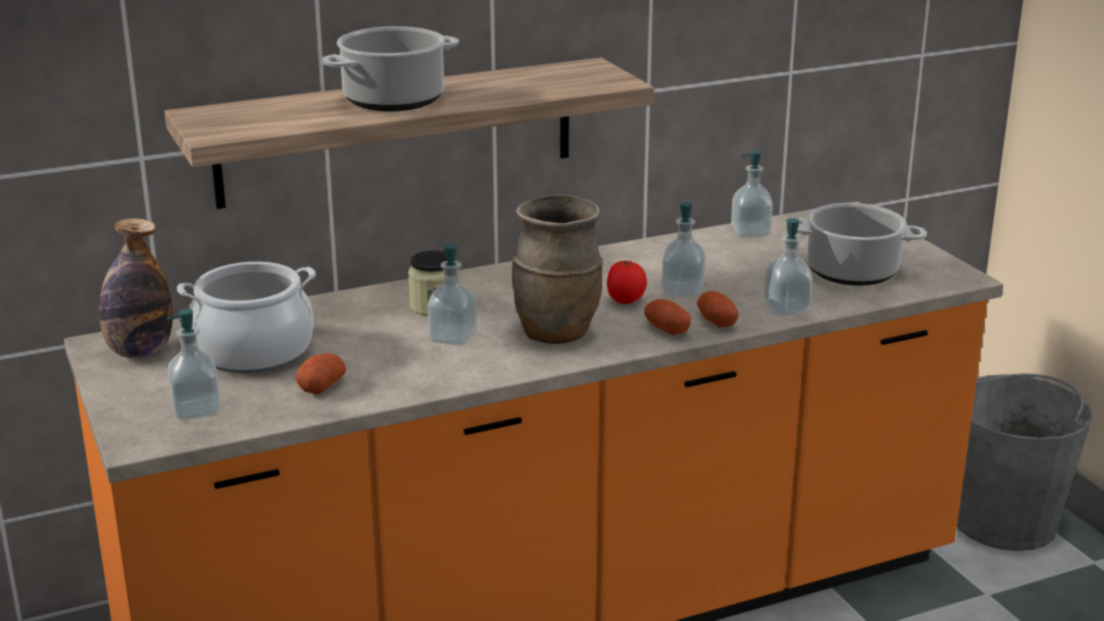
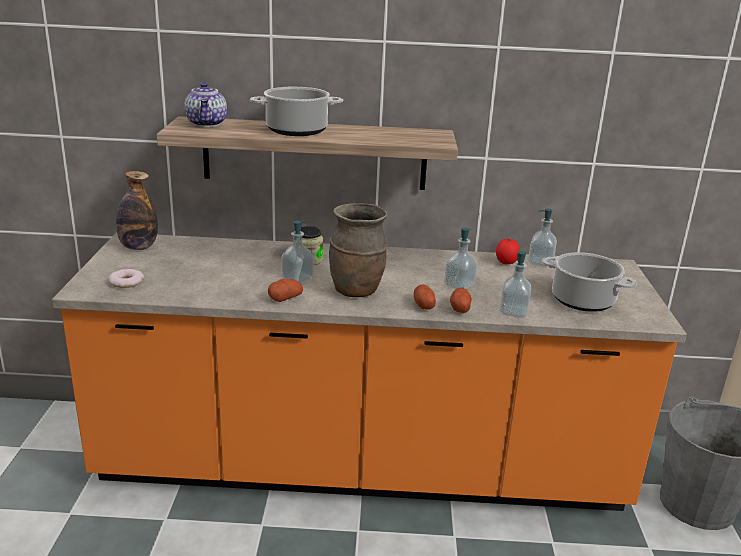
camera: 25 degrees right, 0 degrees up
(196, 410) = (126, 282): soap dispenser -> donut
(240, 115) = (207, 124): none -> teapot
(254, 352) = (190, 260): cooking pot -> none
(321, 386) = (199, 286): potato -> potato (285, 298)
(625, 301) = (417, 283): tomato -> tomato (506, 263)

